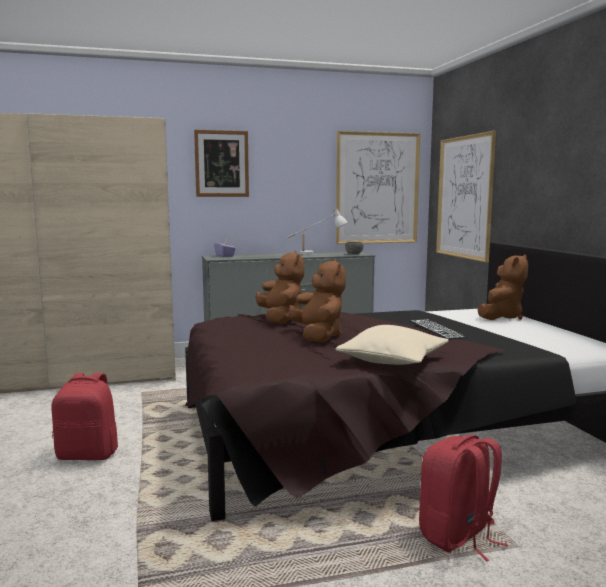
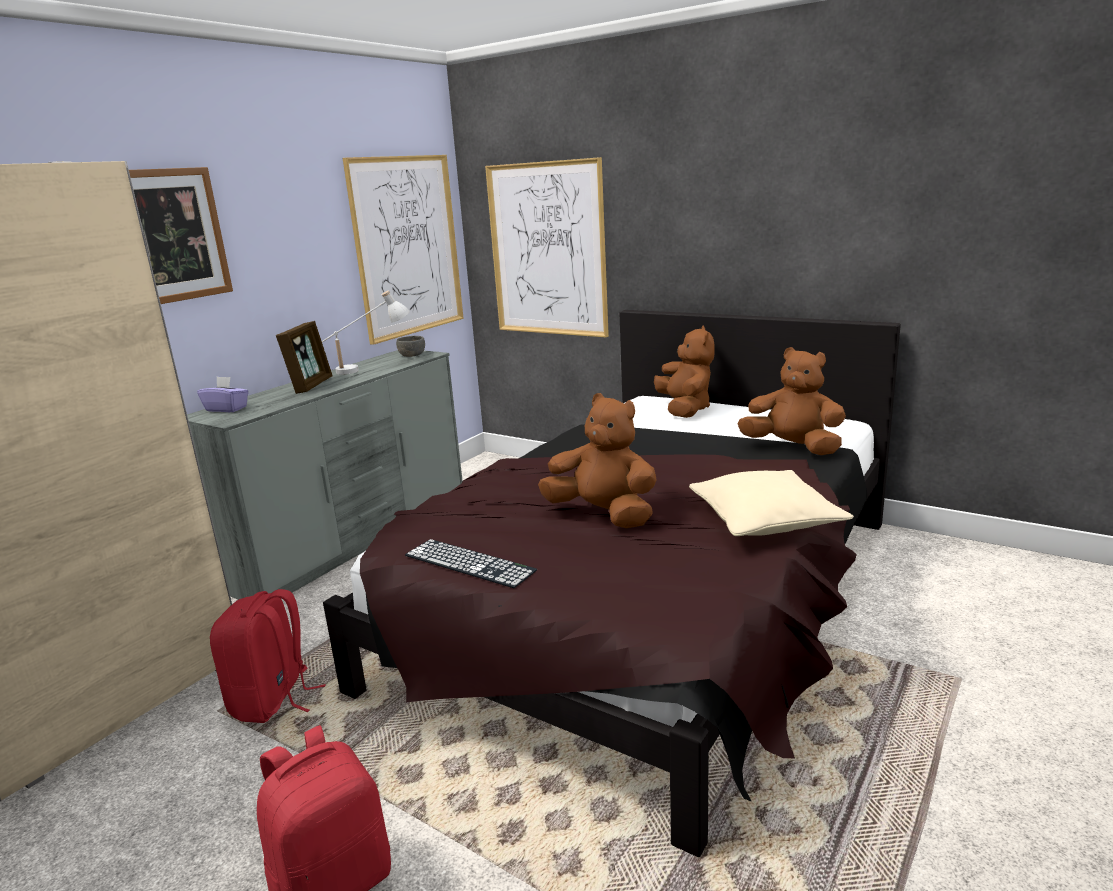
camera: 40 degrees left, 10 degrees up
(277, 255) = (310, 385): none -> picture frame
(280, 319) = (483, 501): brown plush toy -> brown plush toy (793, 447)
(437, 329) = (692, 452): keyboard -> keyboard (469, 563)
(458, 537) = (913, 700): red backpack -> red backpack (273, 700)

